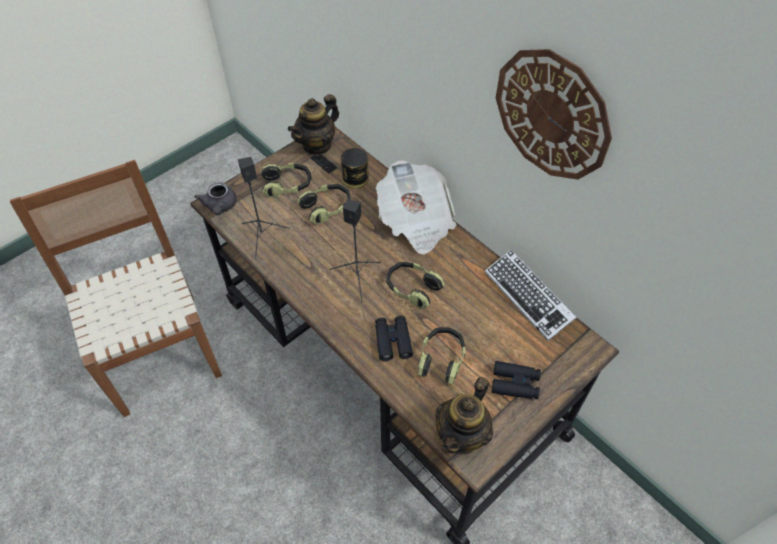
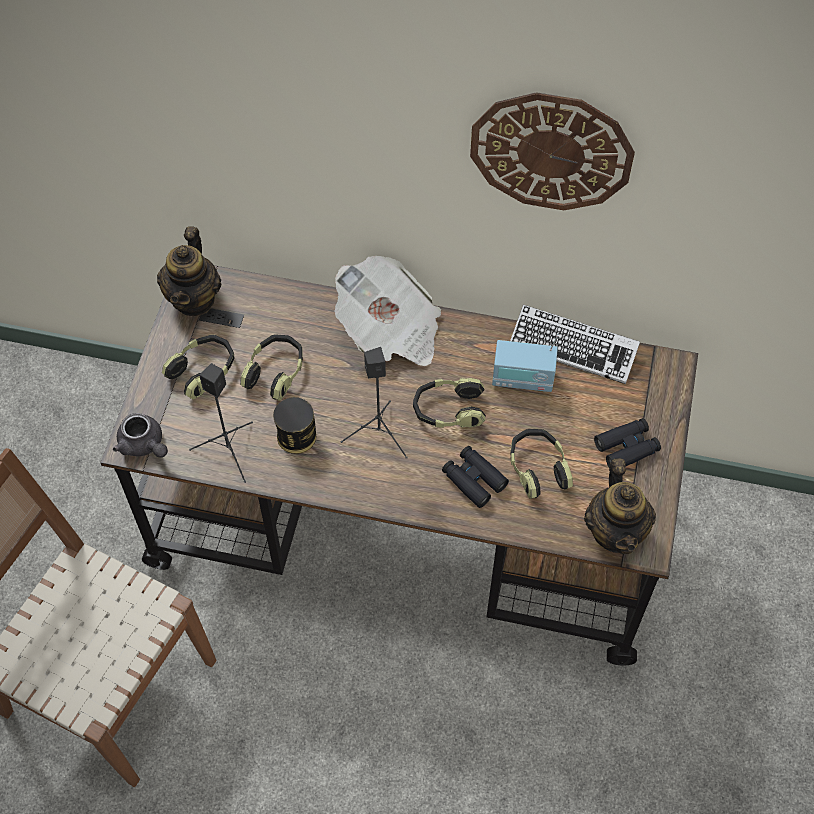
camera: 35 degrees left, 5 degrees up
(355, 178) = (277, 316): can -> can (296, 436)
(477, 297) = (522, 379): none -> radio

